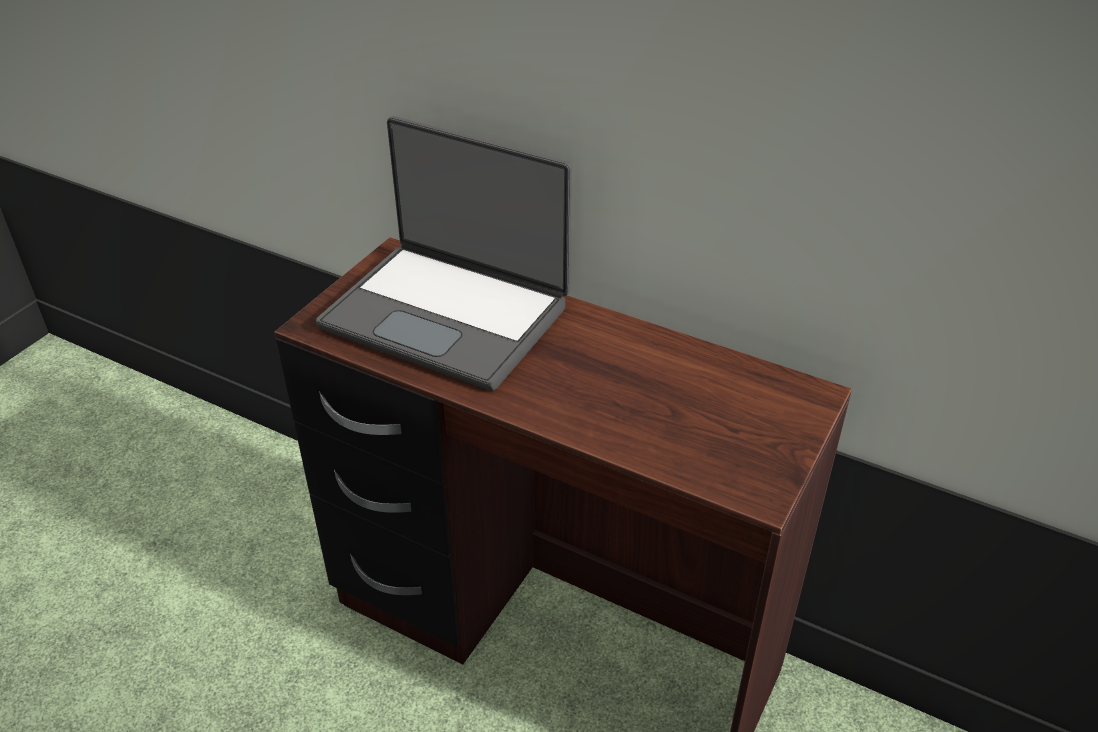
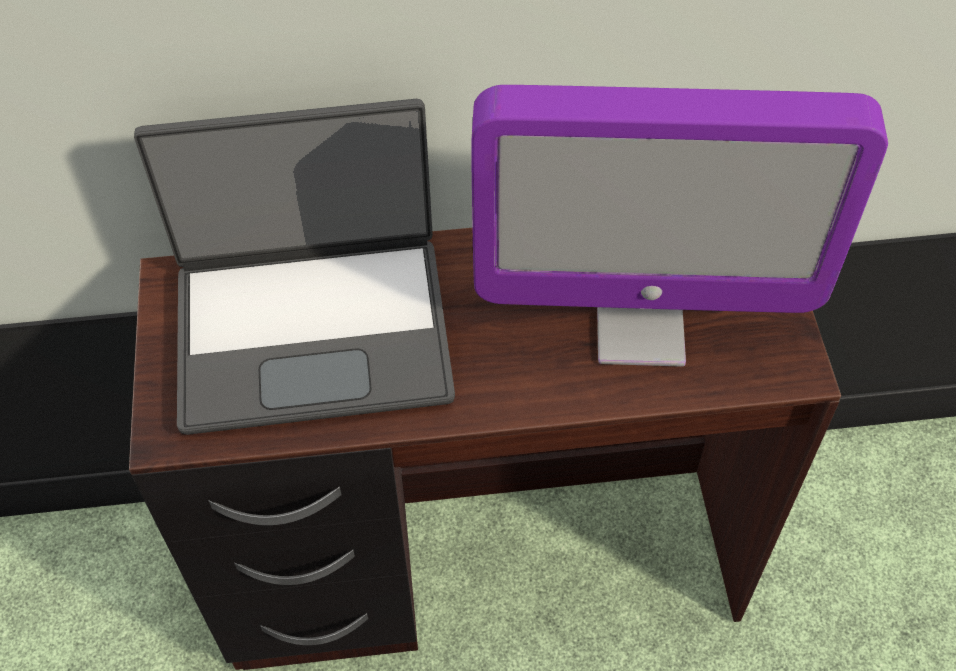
camera: 35 degrees left, 15 degrees up
(666, 412) = (640, 326): none -> monitor

